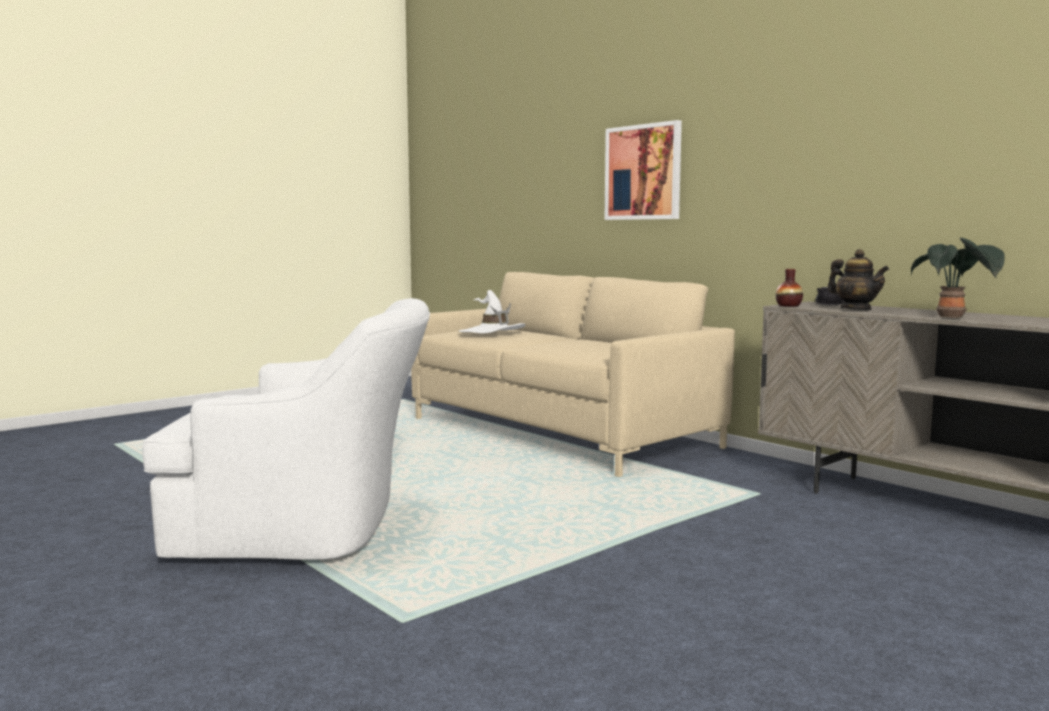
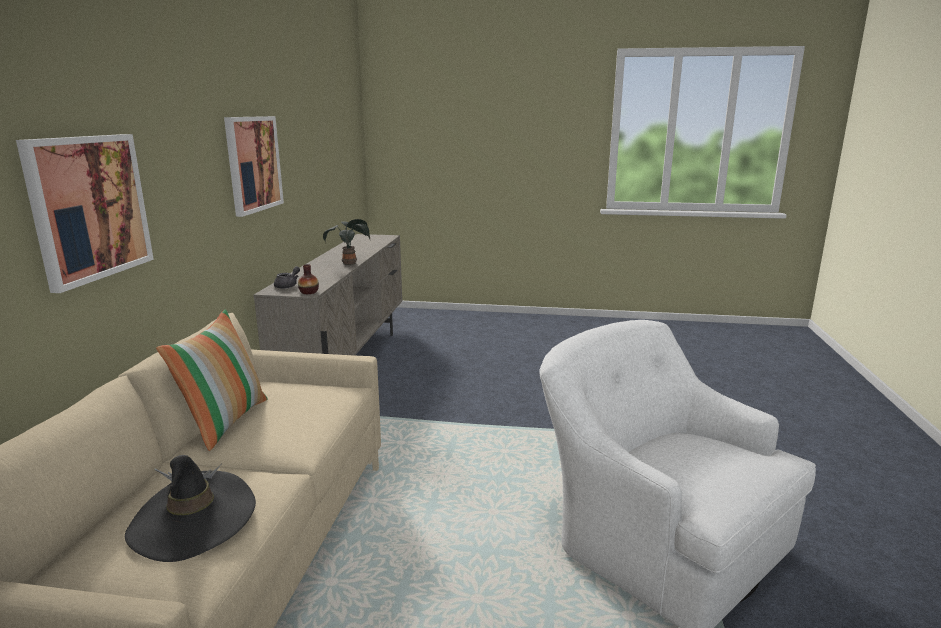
camera: 130 degrees left, 10 degrees up
(492, 333) = (193, 520): white hat -> black hat
(602, 340) = (224, 421): none -> pillow
(856, 309) = (322, 279): teapot -> none
(866, 144) = (253, 164): none -> picture

